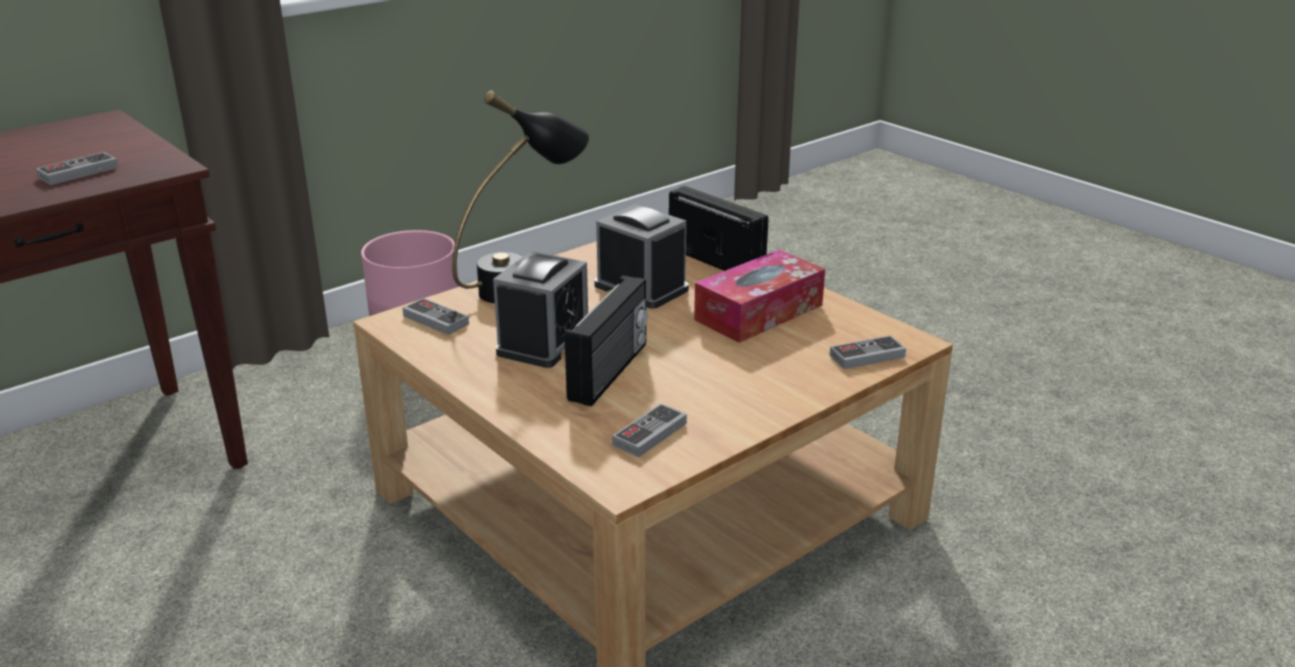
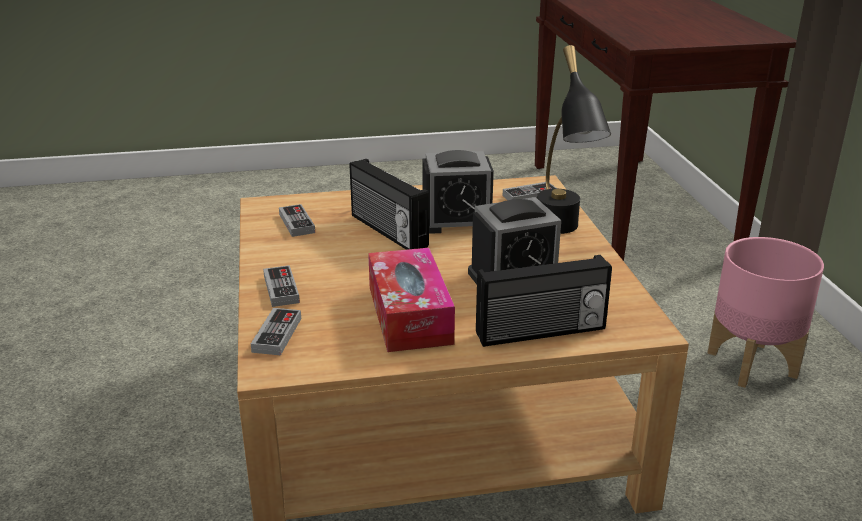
camera: 120 degrees right, 0 degrees up
(78, 172) = (647, 29): game controller -> game controller (281, 289)
(544, 342) = (456, 221): alarm clock -> alarm clock turned 60 degrees counterclockwise

